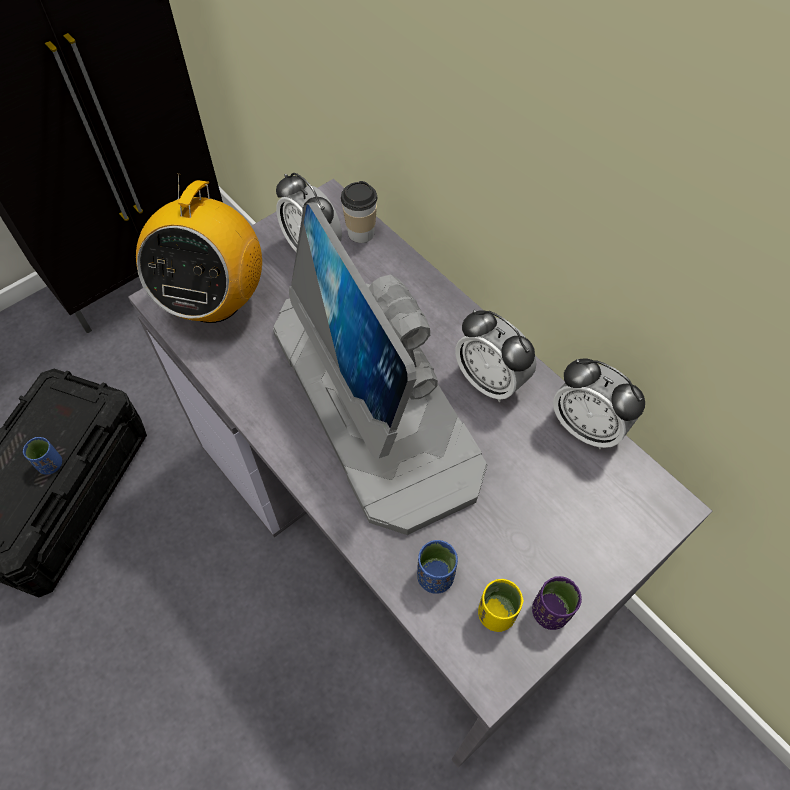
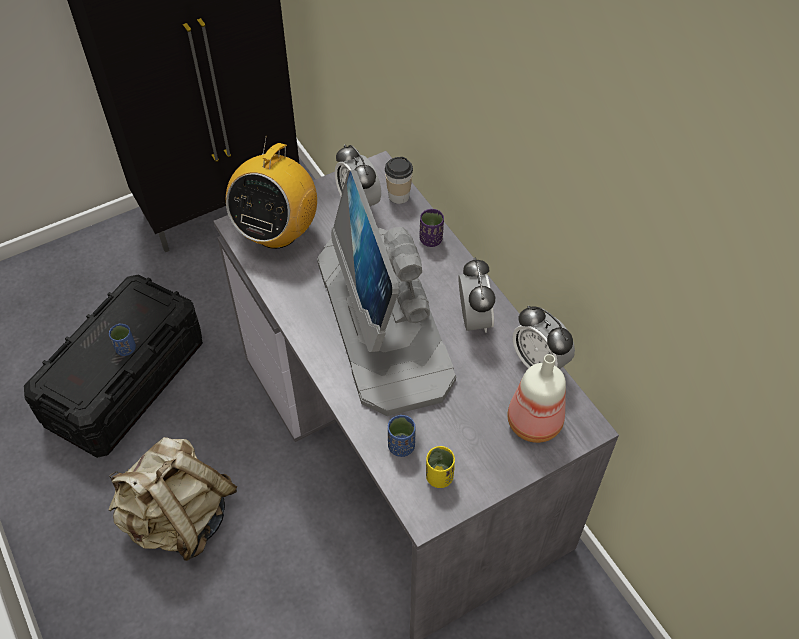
camera: 10 degrees right, 5 degrees down
(152, 657) = (180, 518): none -> beige backpack
(490, 381) = (474, 320): alarm clock -> alarm clock turned 150 degrees counterclockwise
(550, 611) = (478, 482): purple cup -> purple cup (431, 240)
(599, 512) = (532, 423): none -> bottle

